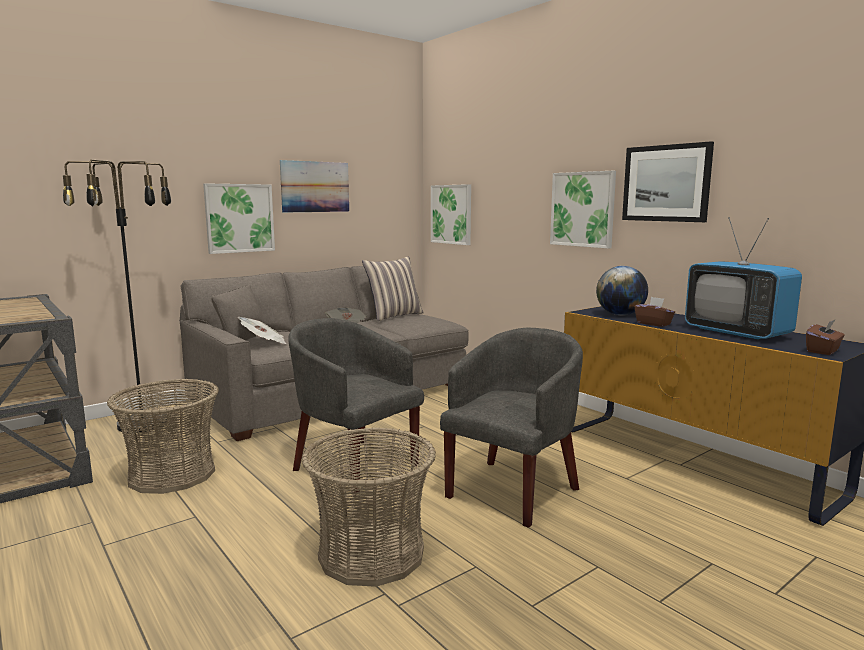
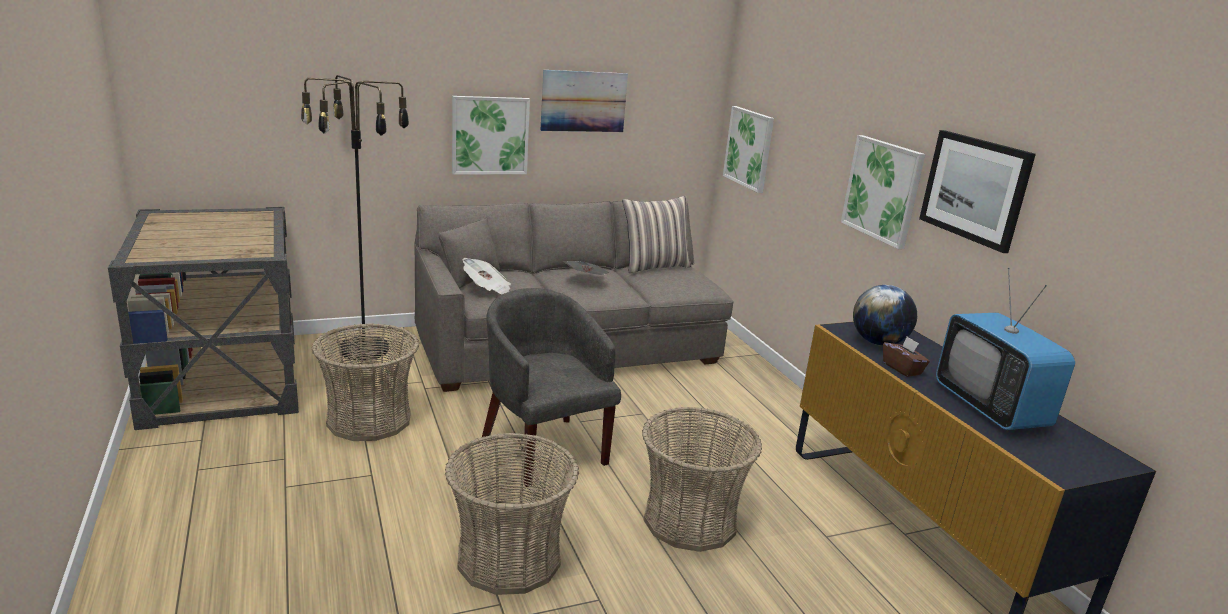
camera: 15 degrees right, 10 degrees up
(513, 490) = (690, 520): grey armchair -> basket
(823, 351) = (1063, 465): brown tissue box -> none

